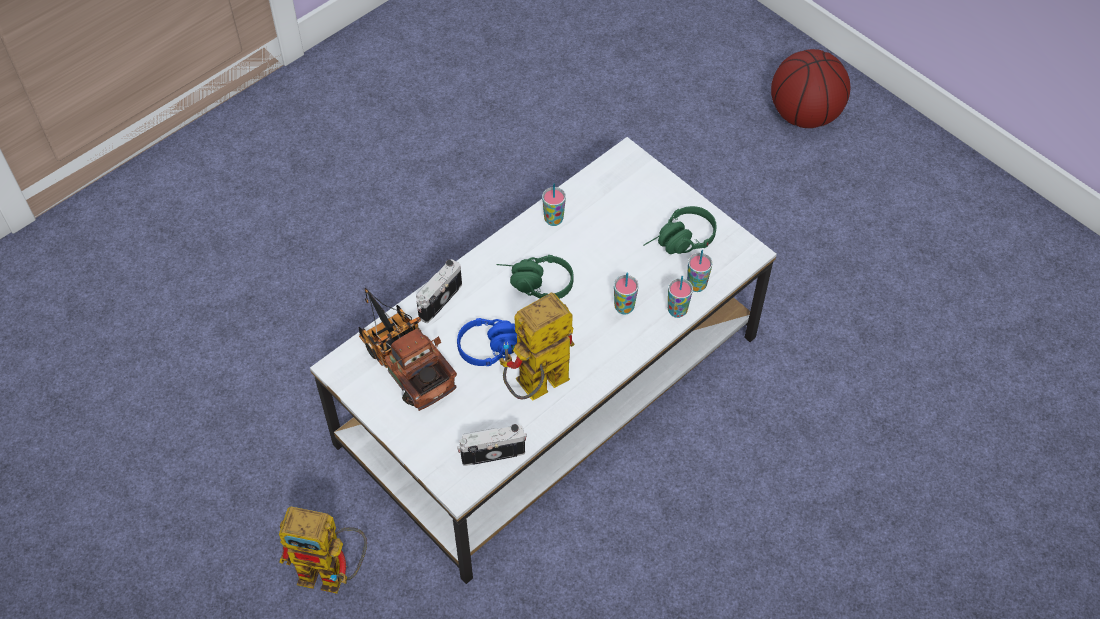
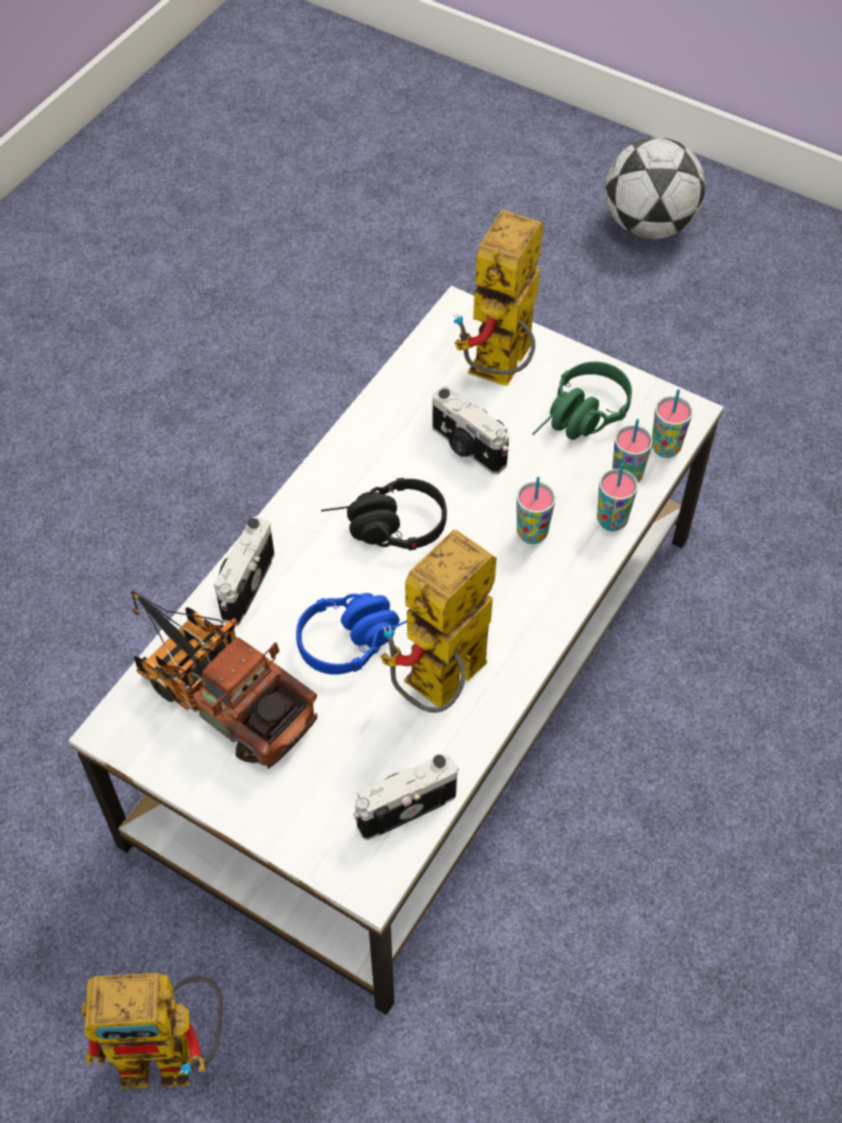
camera: 15 degrees left, 0 degrees up
(534, 284) = (385, 529): green headphones -> black headphones
(553, 220) = (383, 426): cup -> cup (665, 448)
(601, 245) = (467, 448): none -> camera
(639, 201) = (500, 373): none -> toy robot
(805, 115) = (649, 225): basketball -> football

